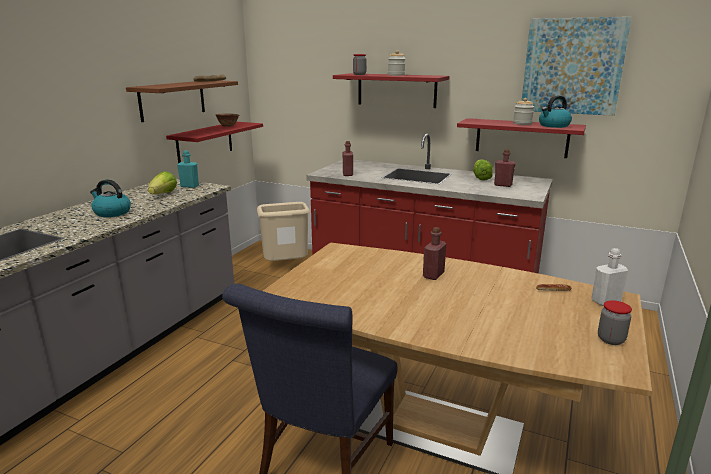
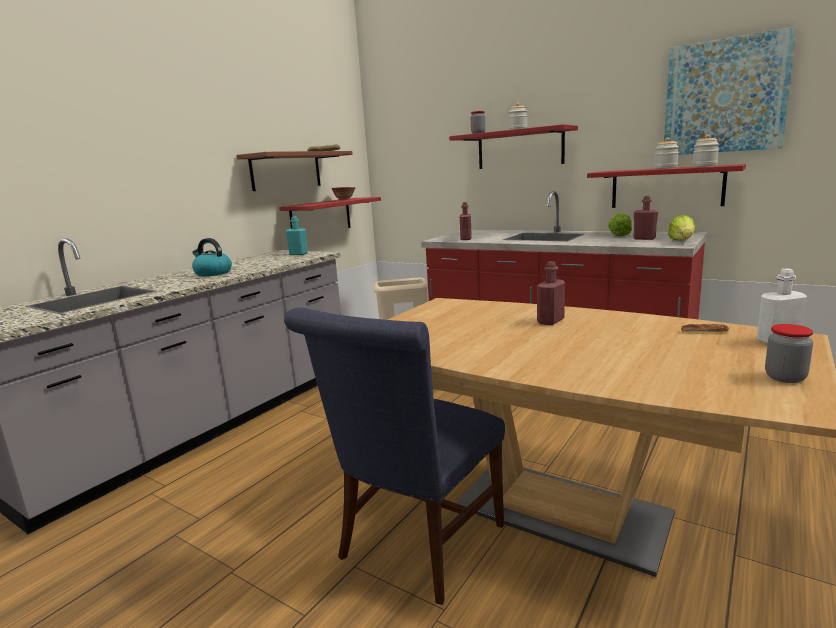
camera: 10 degrees right, 5 degrees down
(163, 194) = (269, 260): lettuce -> lettuce (682, 242)
(553, 126) = (704, 166): kettle -> jar

